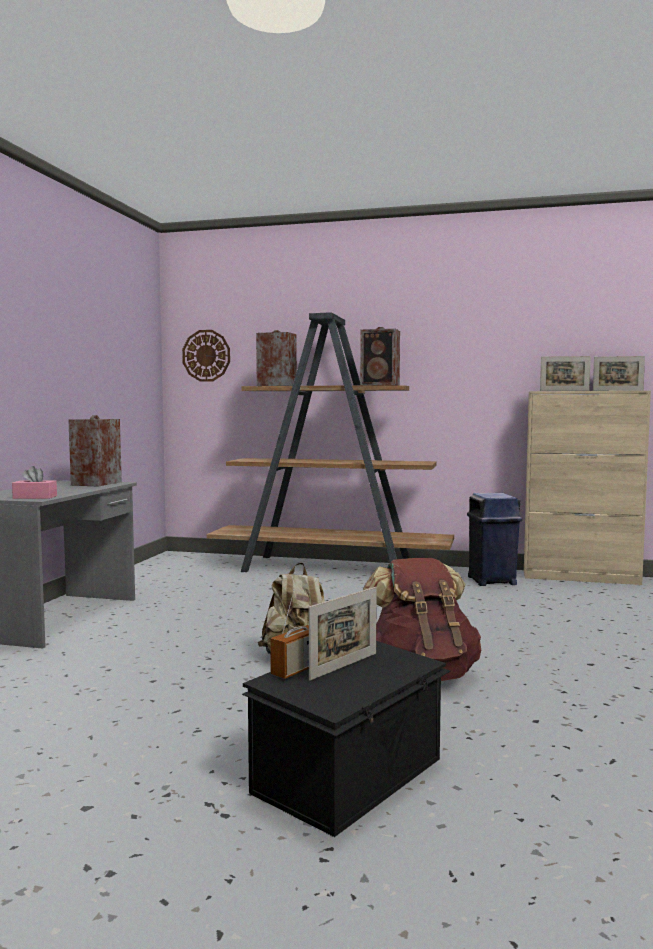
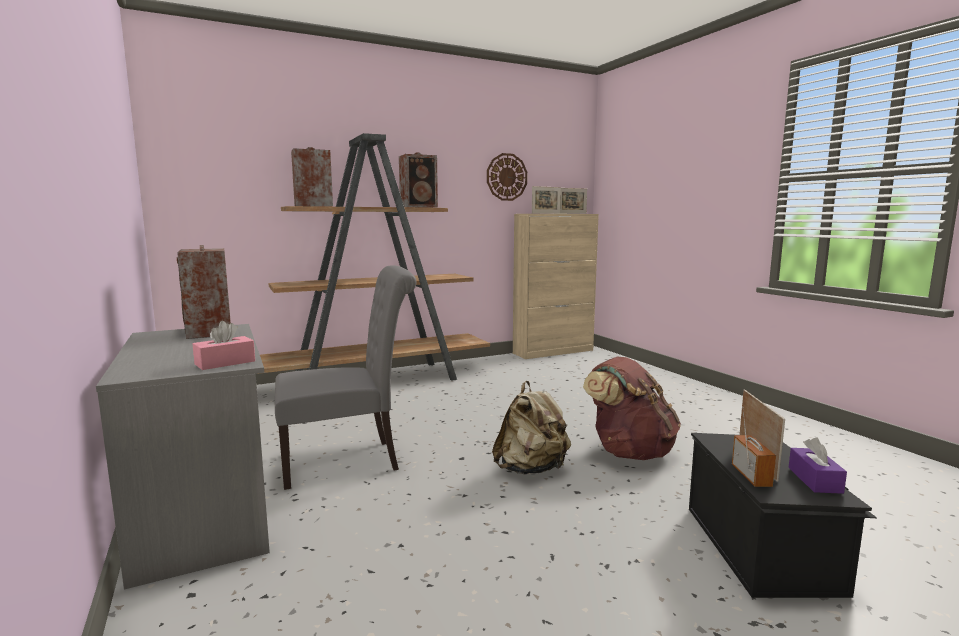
camera: 40 degrees left, 5 degrees up
(184, 616) = (348, 461): none -> grey chair
(206, 355) = (204, 169): wall clock -> wall clock (506, 177)
(349, 692) = (814, 480): none -> purple tissue box
(492, 581) = (511, 365): blue trash can -> none

